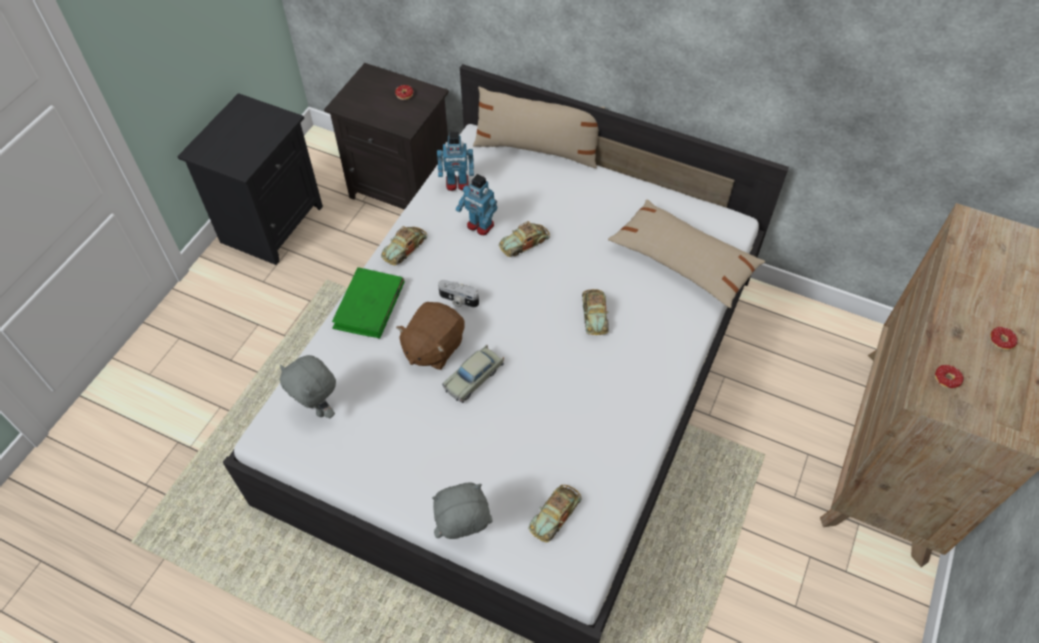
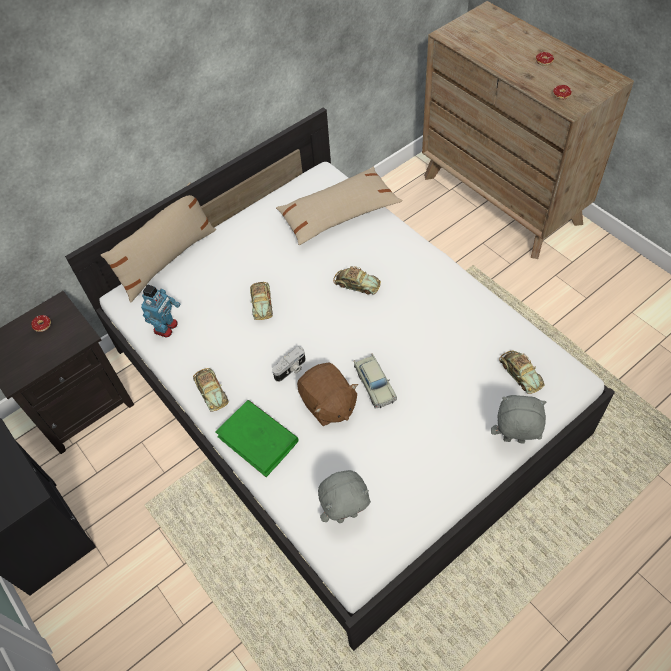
camera: 60 degrees left, 0 degrees up
(464, 534) = (513, 441): grey plush toy -> grey plush toy turned 90 degrees clockwise
(480, 226) = (224, 327): toy robot -> none

